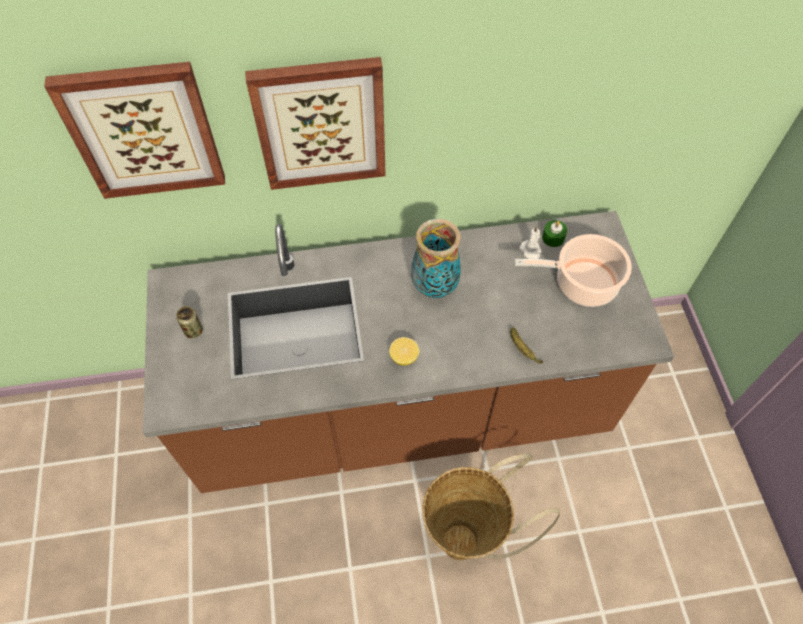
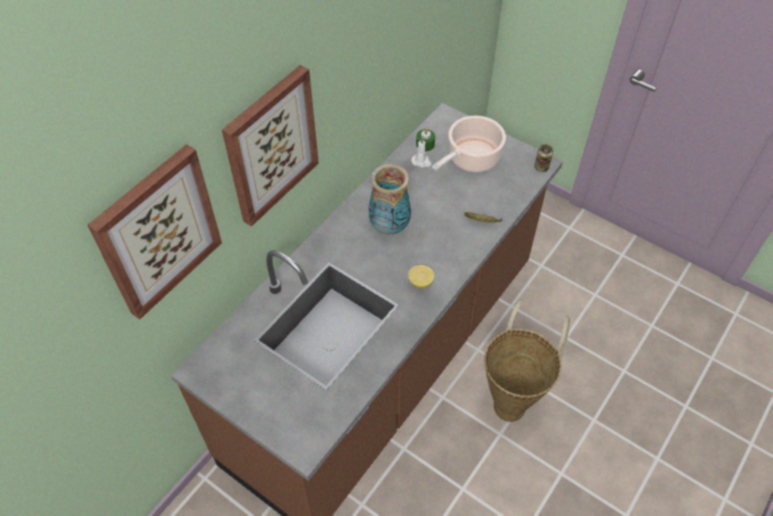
camera: 45 degrees left, 5 degrees down
(193, 331) = (260, 384): can -> can (541, 168)

